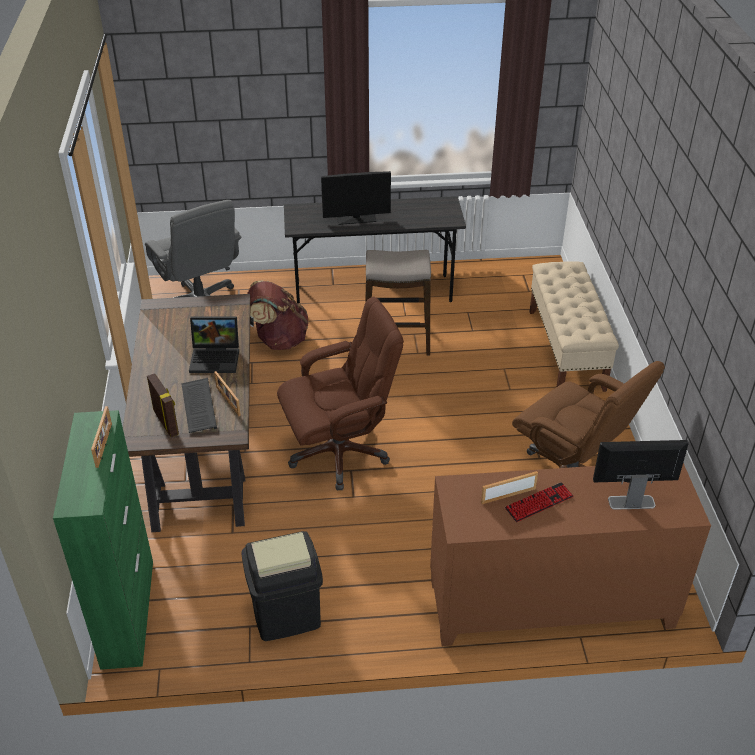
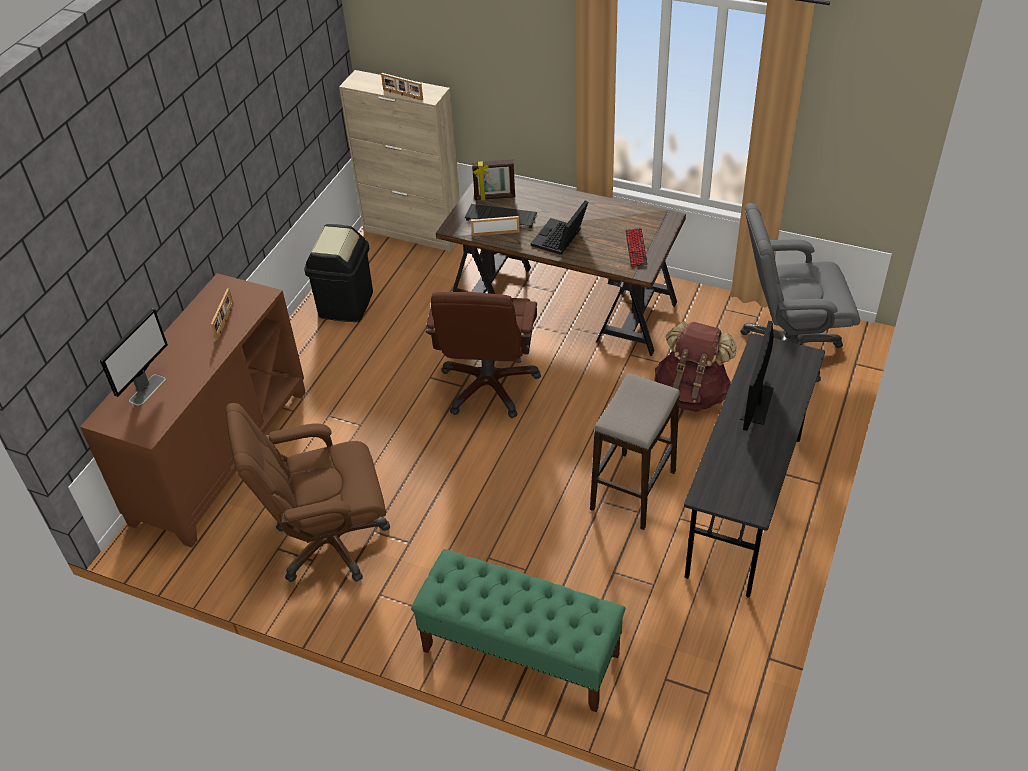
camera: 120 degrees right, 5 degrees up
(128, 612) = (413, 232): green cabinet -> beige cabinet
(539, 503) = (201, 335): keyboard -> keyboard (636, 248)
(566, 350) = (520, 652): beige bench -> green bench

